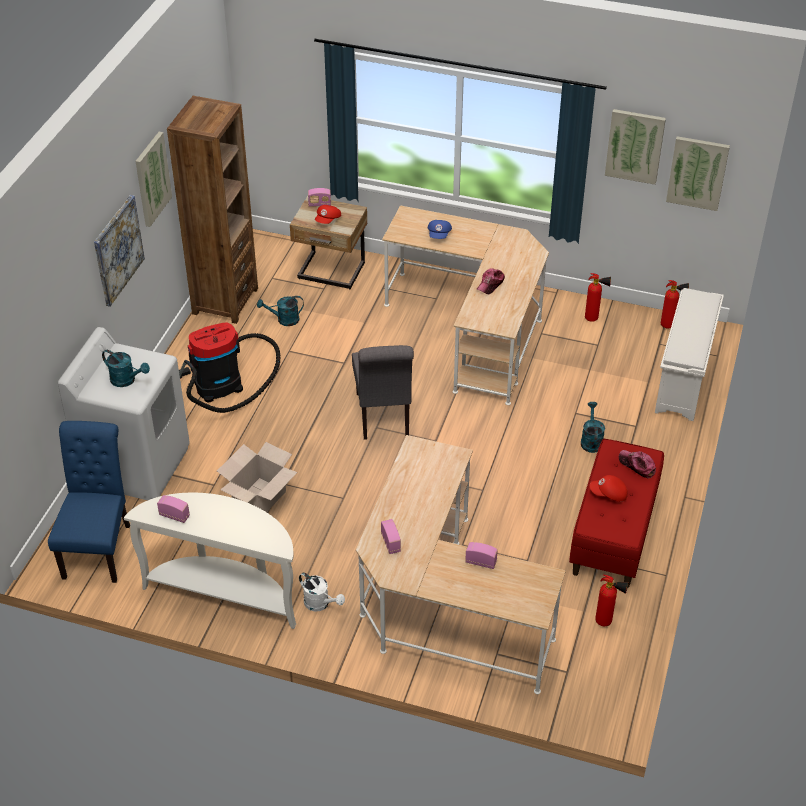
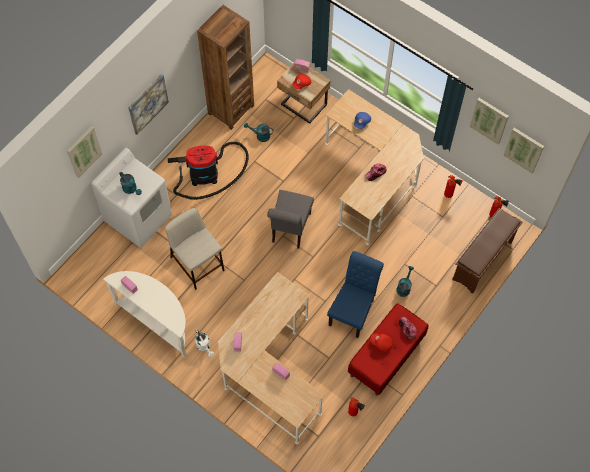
camera: 20 degrees right, 20 degrees up
(99, 547) = (101, 268): blue chair -> blue chair (353, 310)
(152, 179) = (181, 59): picture -> picture (83, 151)
(259, 498) = (198, 264): cardboard box -> beige stool
(684, 380) = (482, 261): white shoe rack -> brown shoe rack

